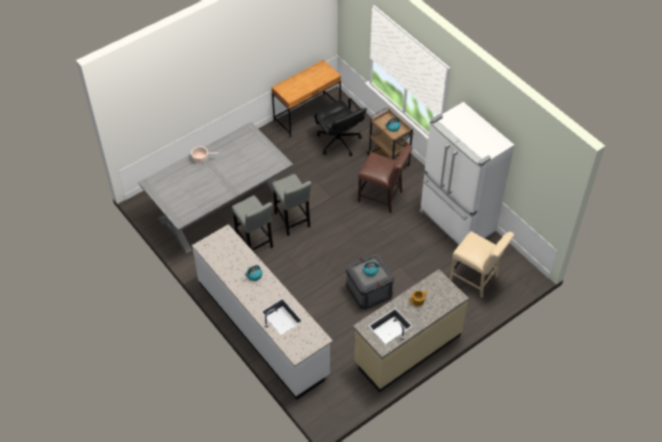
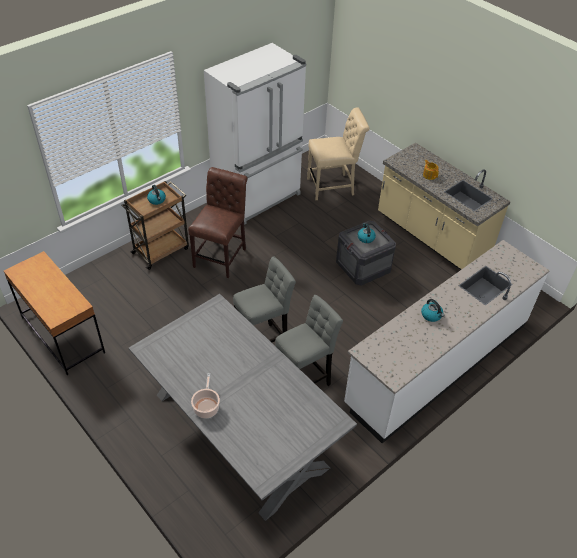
camera: 95 degrees left, 5 degrees down
(338, 142) = (122, 299): black office chair -> none
(476, 279) = (333, 186): beige chair -> beige chair turned 45 degrees clockwise

